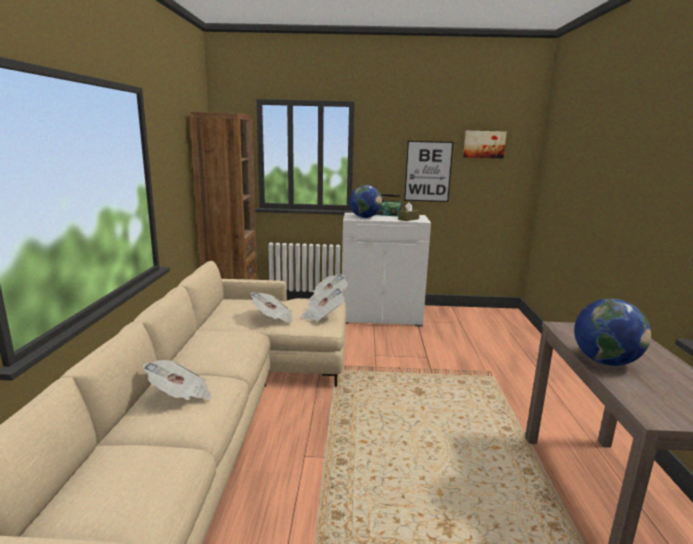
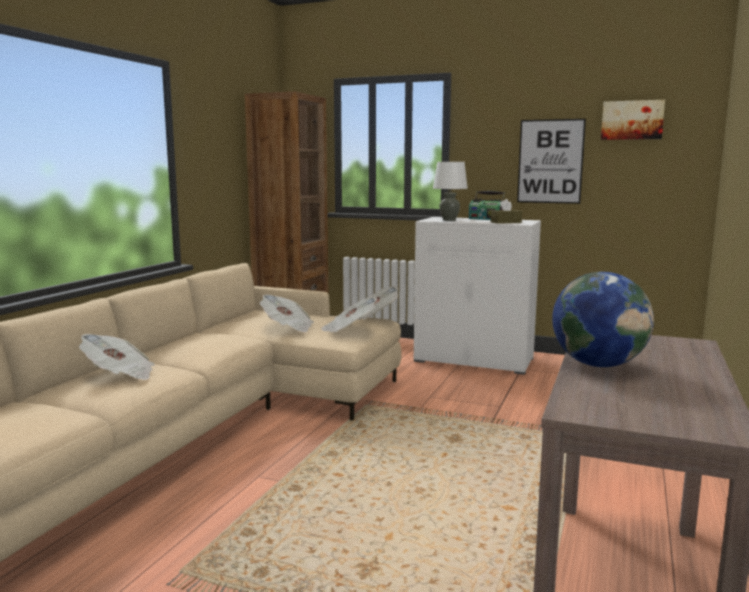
camera: 20 degrees right, 5 degrees down
(365, 217) = (449, 220): globe -> white table lamp

